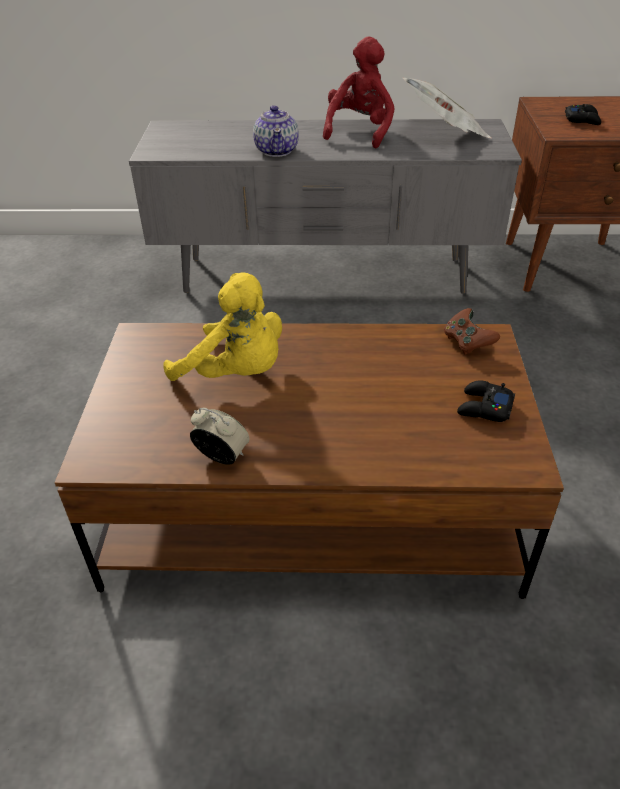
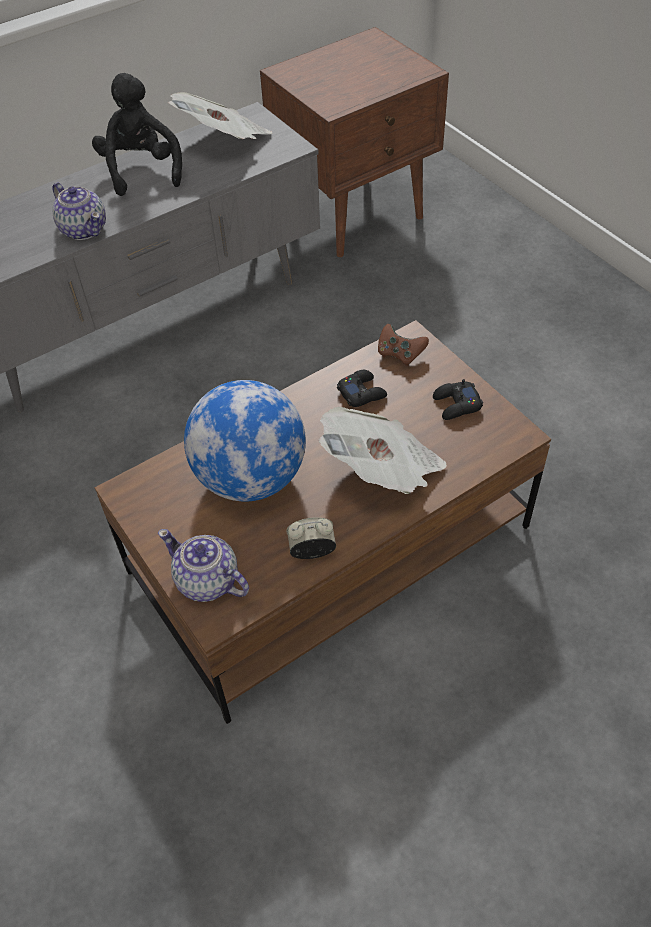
camera: 35 degrees left, 10 degrees up
(116, 430) = (207, 582): none -> teapot
(236, 373) = (251, 477): yellow plush toy -> globe
(355, 425) = (383, 470): none -> newspaper
(360, 131) = (141, 170): red plush toy -> black plush toy
(582, 120) = (338, 83): black game controller -> black game controller (362, 392)

